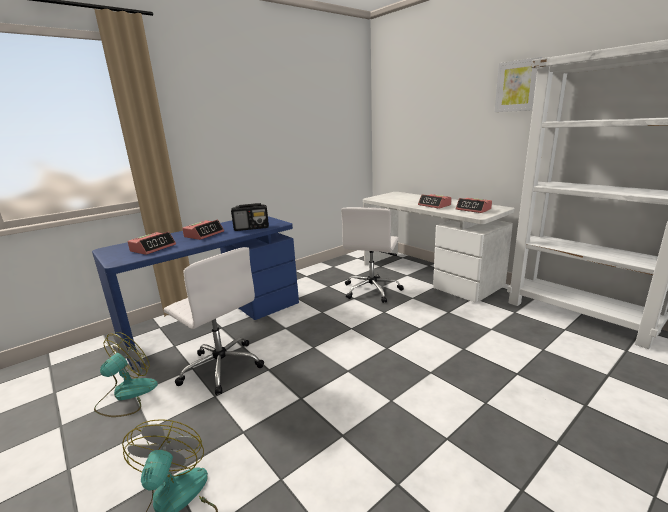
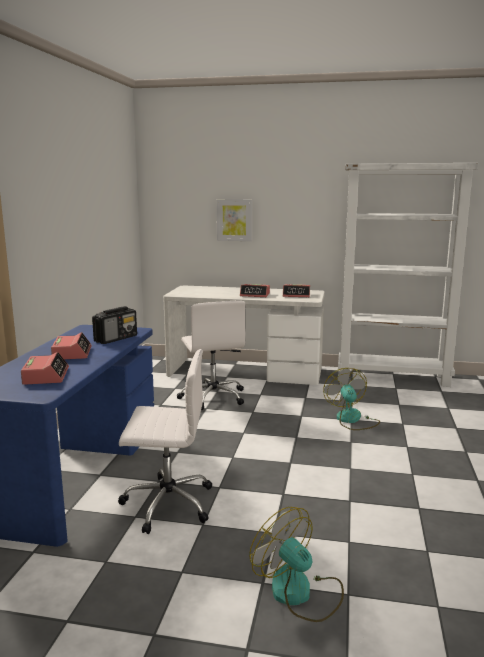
camera: 40 degrees left, 5 degrees down
(126, 395) = (99, 565): fan -> fan (352, 420)
(517, 86) = (315, 180): picture -> picture (234, 220)

